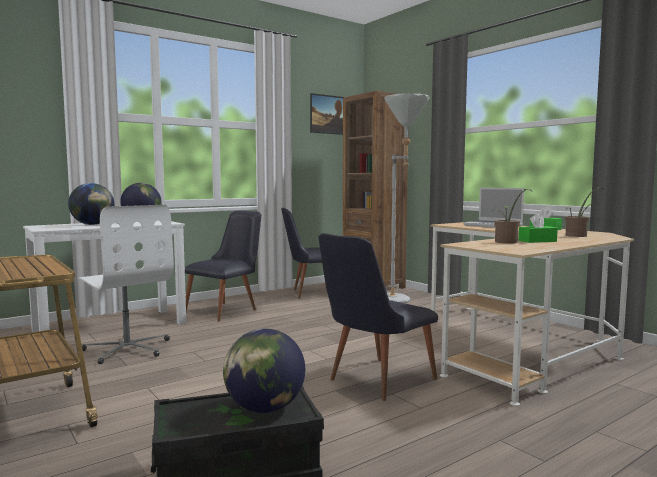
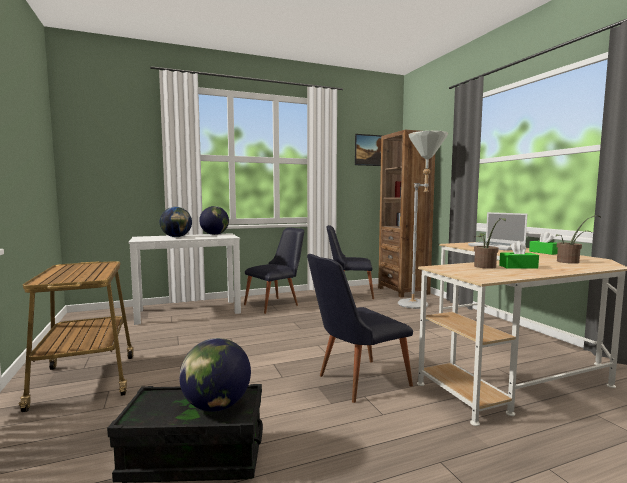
camera: 15 degrees right, 0 degrees up
(128, 349) = (188, 331): white office chair -> none

